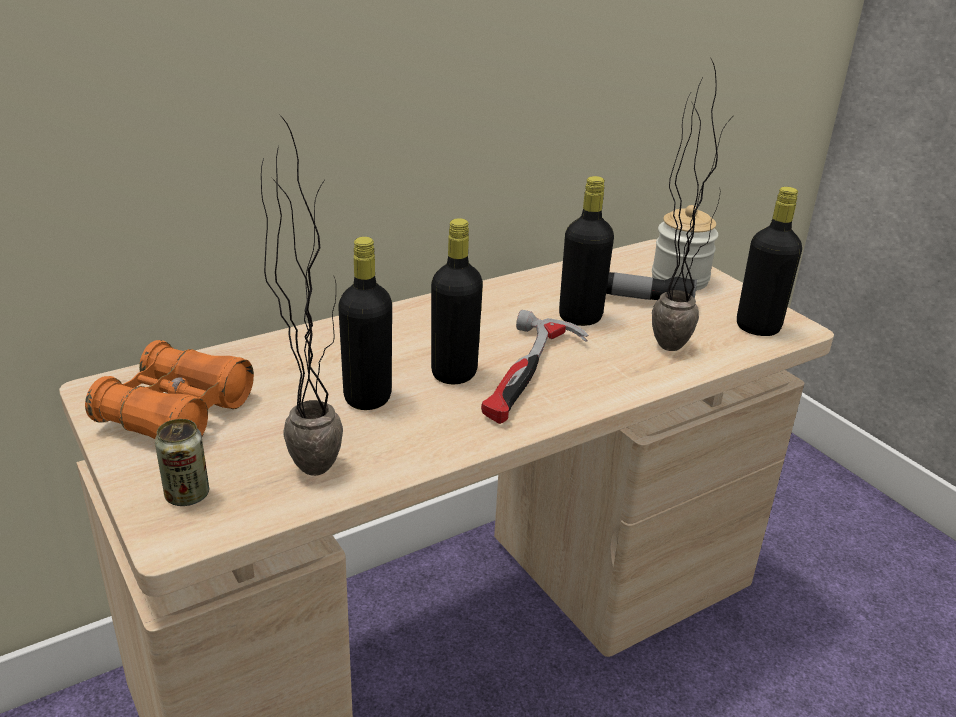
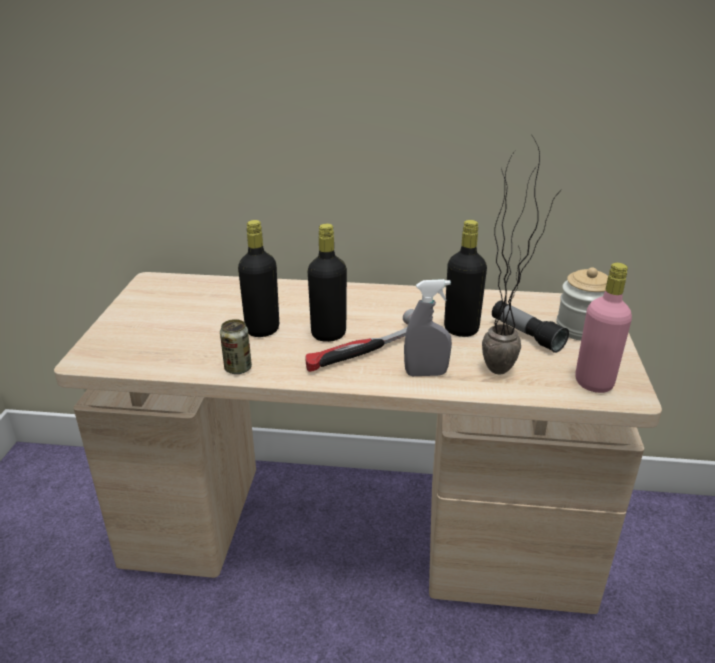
camera: 40 degrees right, 0 degrees up
(176, 414) = (165, 303): orange binoculars -> none
(187, 495) = (116, 343): can -> can (238, 368)
(314, 457) = (192, 349): potted plant -> none
(613, 376) = (426, 373): none -> grey spray bottle
(757, 327) = (593, 383): black bottle -> pink bottle

